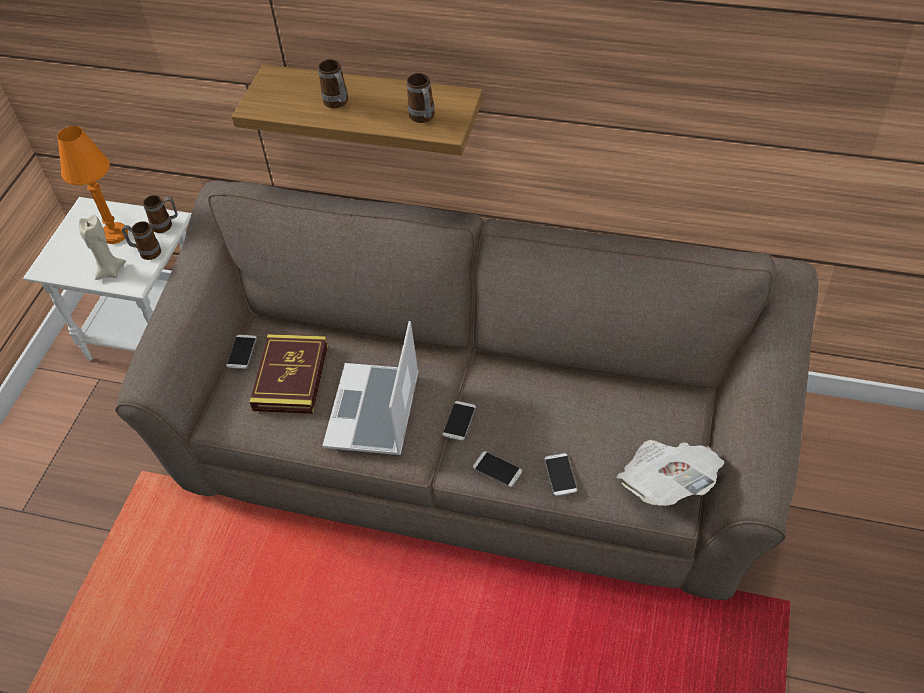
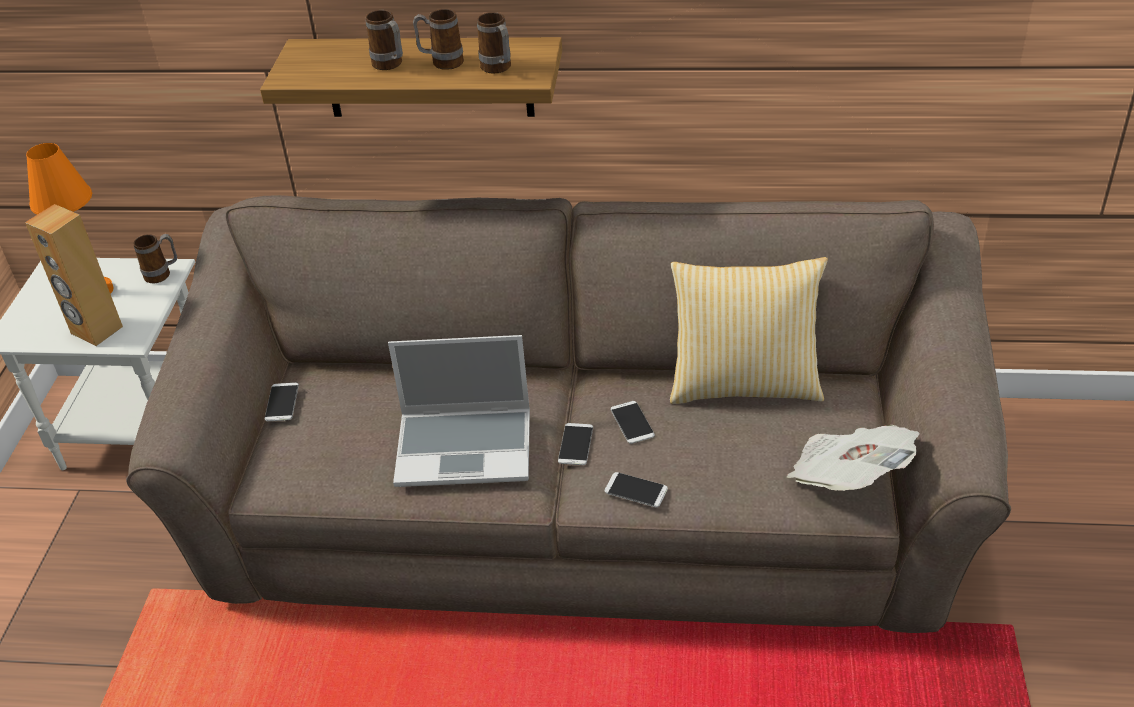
camera: 10 degrees left, 10 degrees down
(110, 271) = (96, 330): beige candle -> brown speaker
(146, 252) = (141, 305): mug -> mug (441, 63)
(291, 377) = (351, 423): book -> none
(374, 412) = (466, 447): laptop -> laptop turned 90 degrees counterclockwise
(560, 474) = (716, 486): phone -> phone (632, 423)
(603, 384) = (744, 384): none -> pillow

